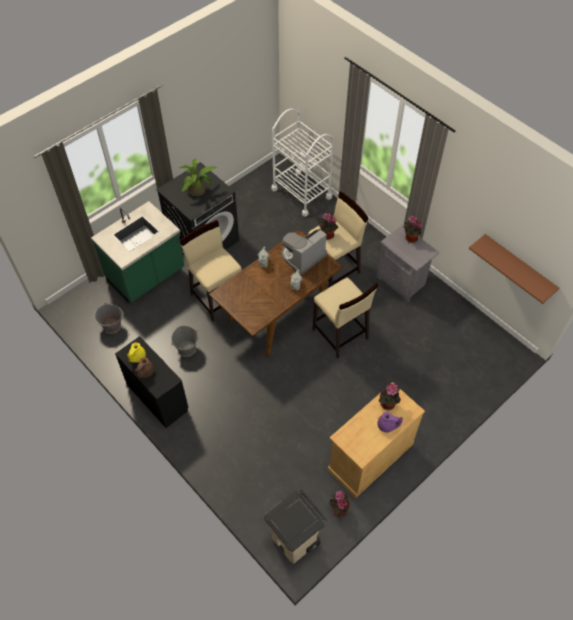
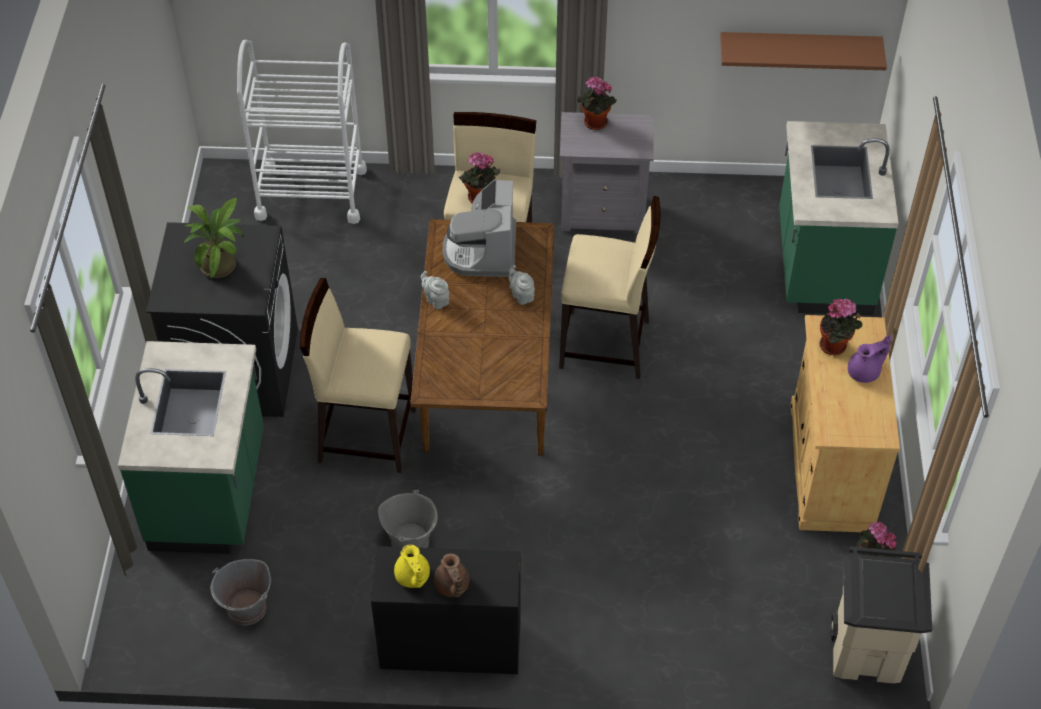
camera: 45 degrees left, 5 degrees down
(468, 373) = (821, 265): none -> green counter

